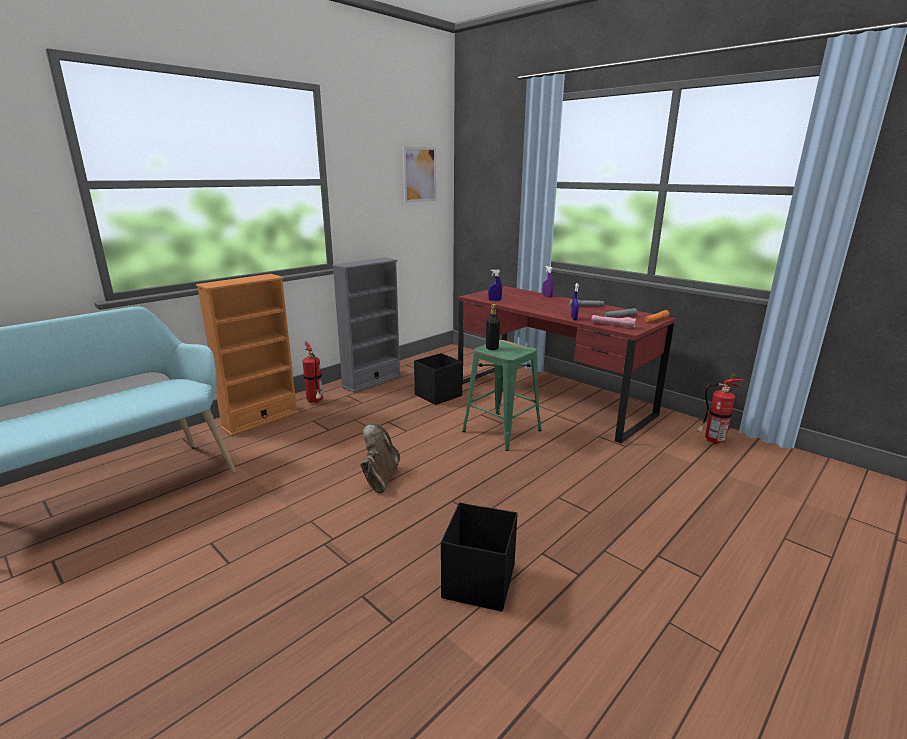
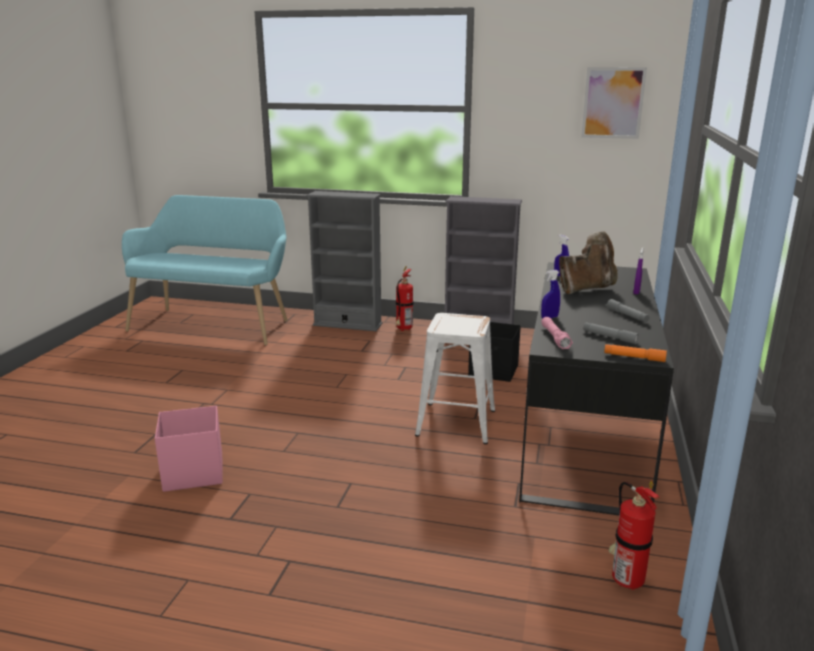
camera: 60 degrees right, 0 degrees up
(260, 420) = (347, 324): orange bookcase -> grey bookcase
(380, 477) = (307, 393): brown boot -> brown boot (586, 288)
(478, 582) = (192, 473): black storage box -> pink storage box
(492, 348) = (451, 318): black bottle -> none
(501, 431) = (455, 422): green stool -> white stool
(551, 398) = (584, 431): red desk -> black desk

